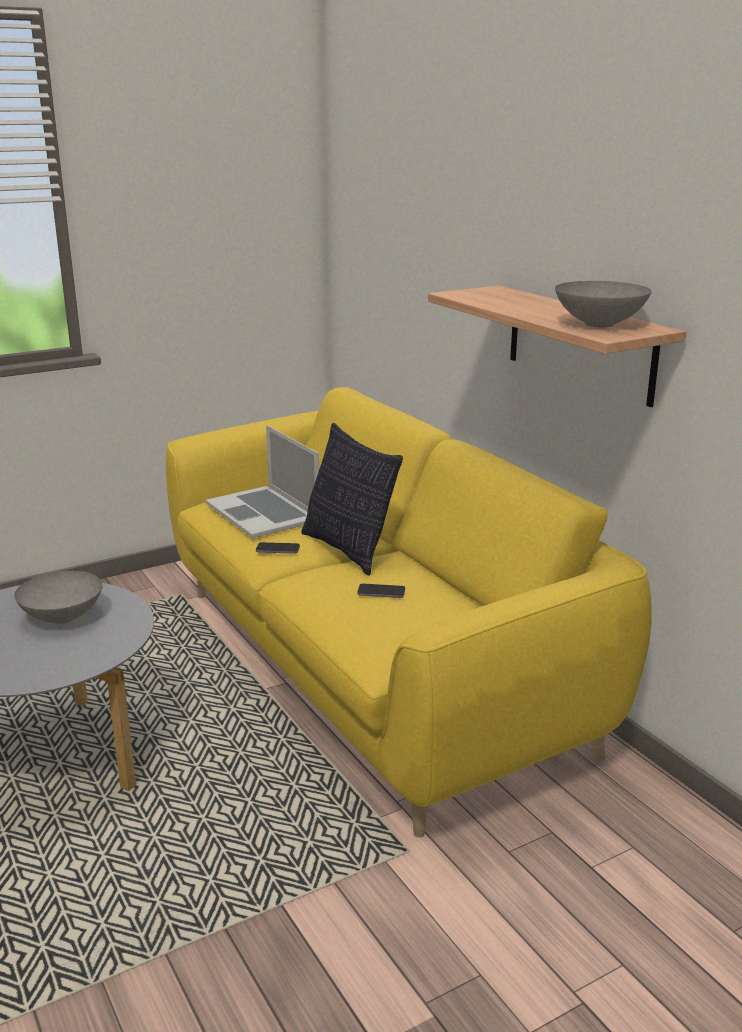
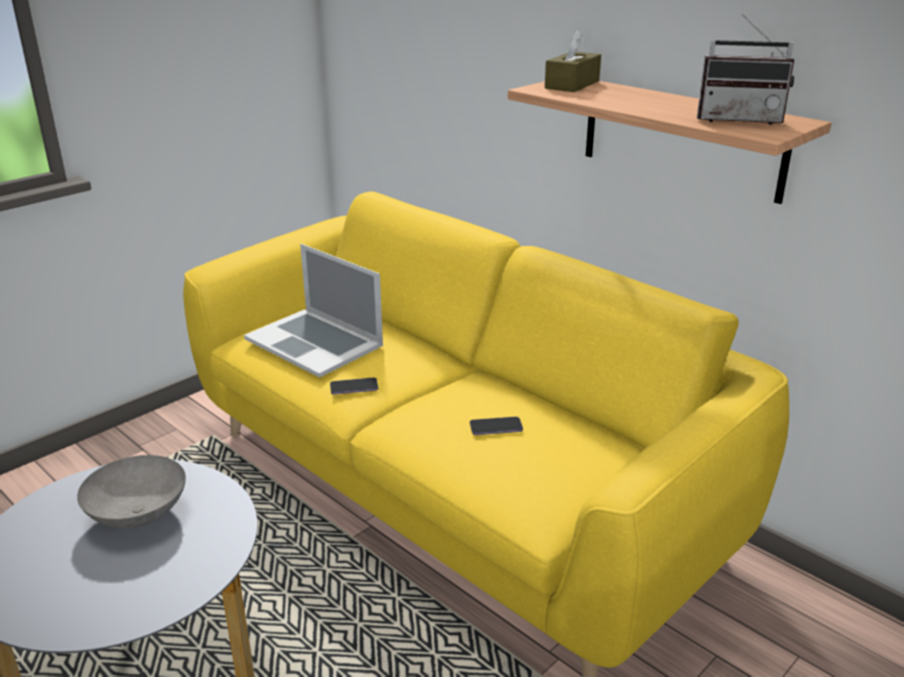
camera: 15 degrees left, 5 degrees up
(348, 550) = (430, 377): pillow -> none
(490, 292) = (572, 85): none -> brown tissue box
(601, 324) = (739, 119): grey bowl -> radio

